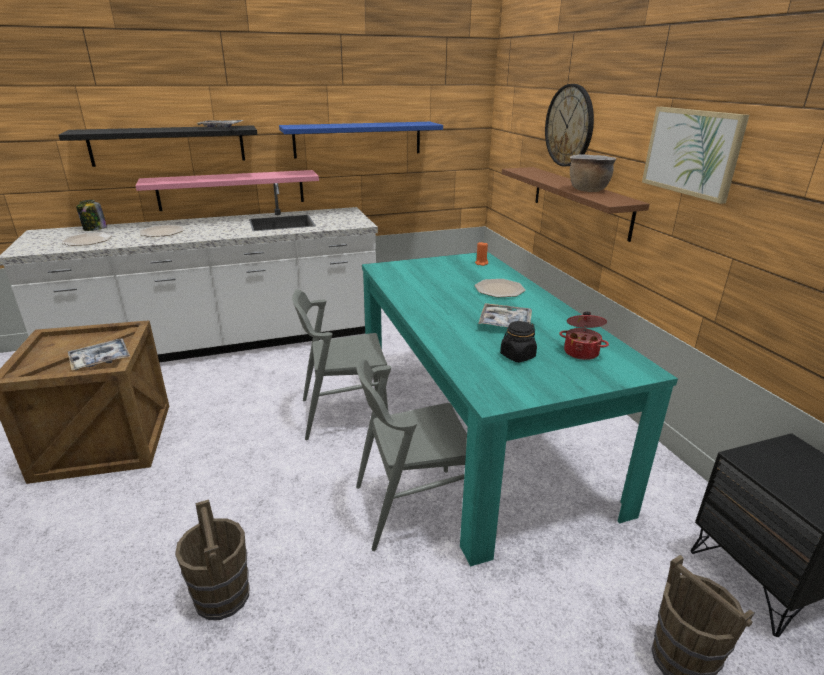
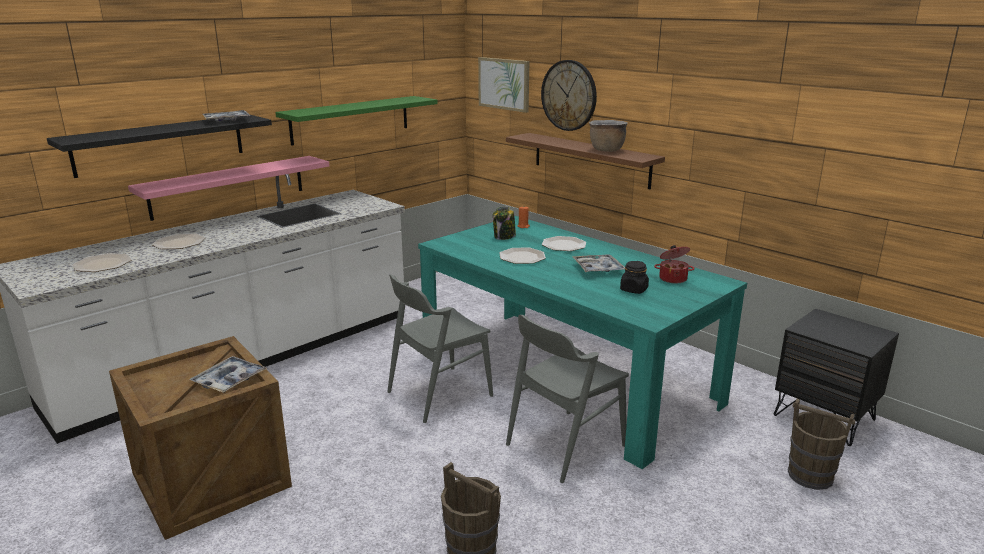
camera: 25 degrees left, 5 degrees down
(94, 229) = (86, 251): jar -> jar (504, 237)
(358, 139) = (351, 119): blue shelf -> green shelf
(440, 294) = (522, 257): none -> plate
(691, 152) = (698, 115): picture -> picture (504, 84)

